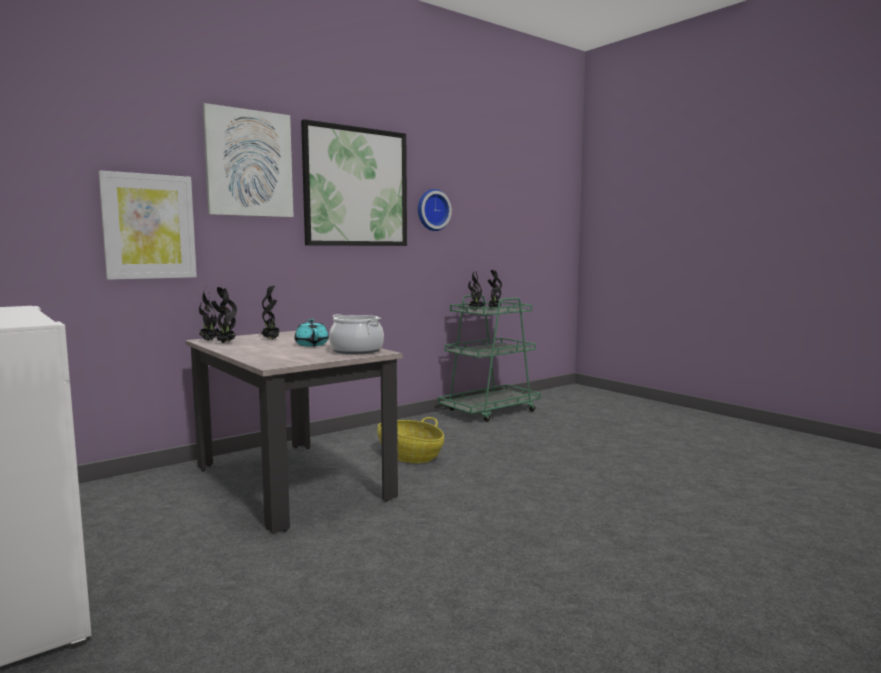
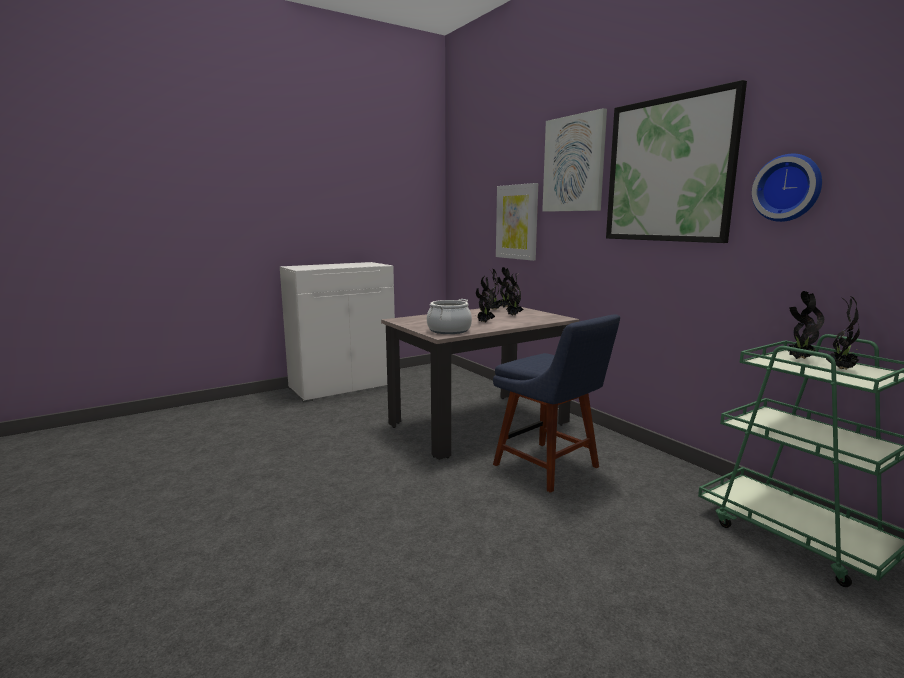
camera: 95 degrees right, 5 degrees up
(311, 344) = (484, 322): turquoise teapot -> potted plant
(409, 455) = (550, 467): basket -> blue chair

